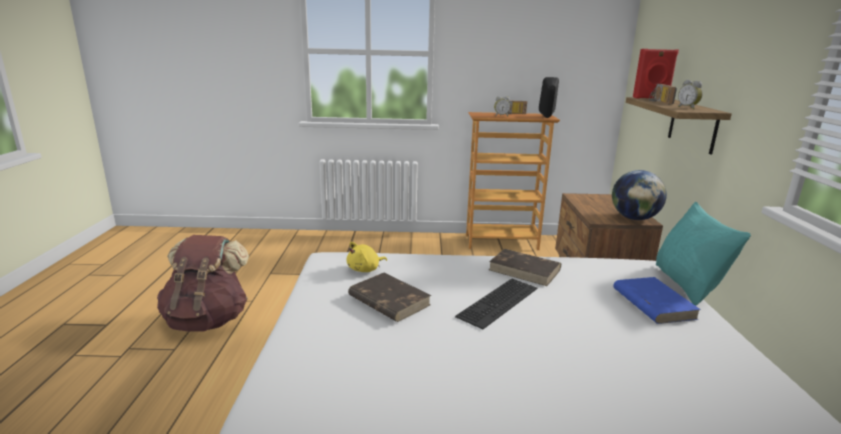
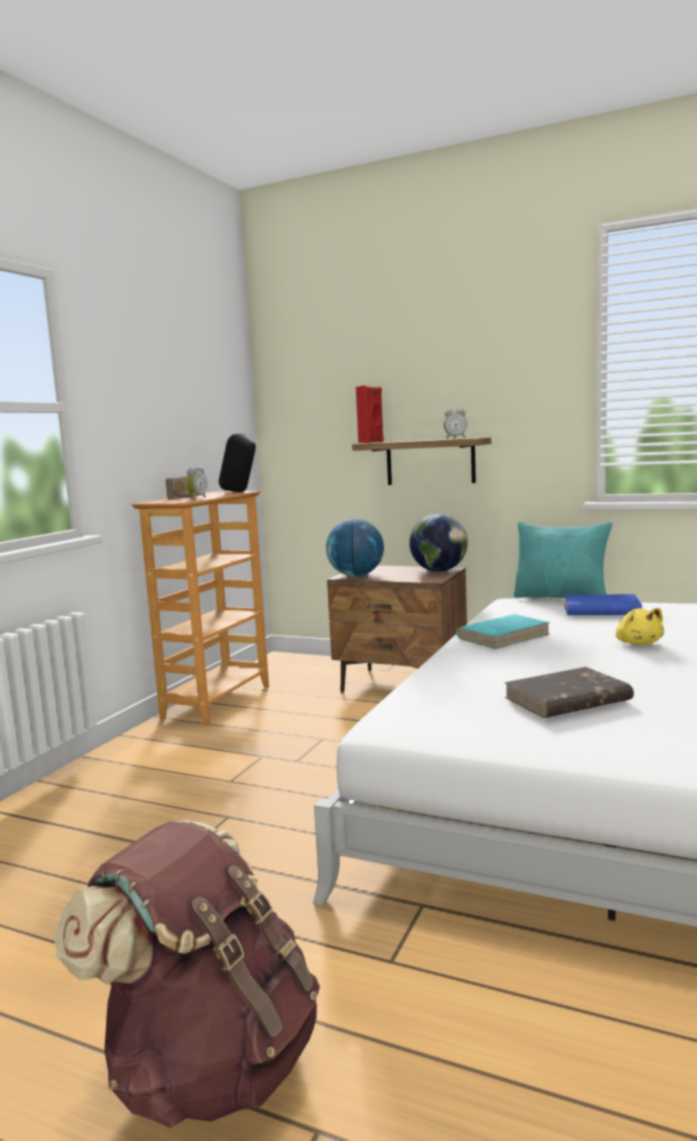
camera: 65 degrees left, 10 degrees down
(365, 269) = (449, 707): yellow plush toy -> yellow plush toy (638, 643)
(499, 303) = (590, 653): keyboard -> none
(525, 270) = (503, 636): brown book -> turquoise book
(582, 198) = (356, 576): none -> globe
(658, 102) = (403, 441): radio -> none

